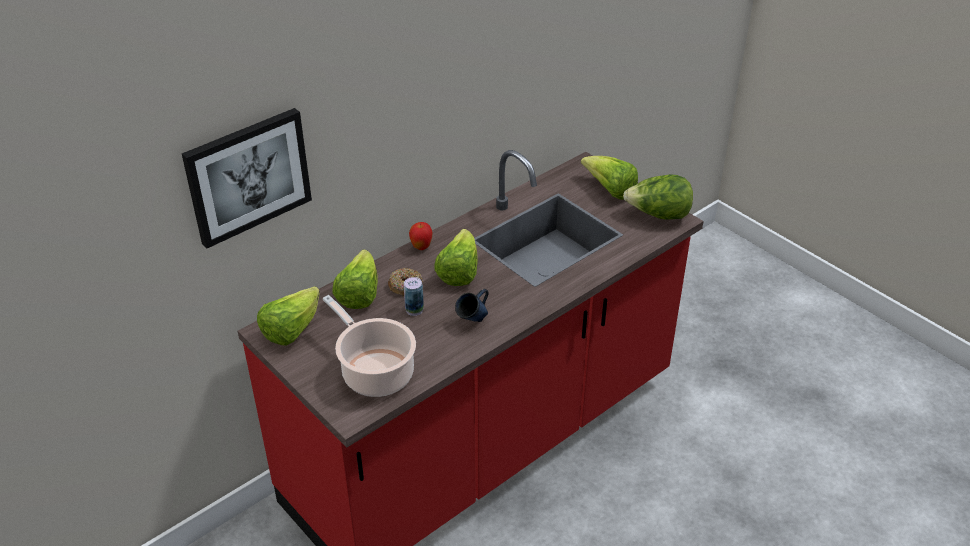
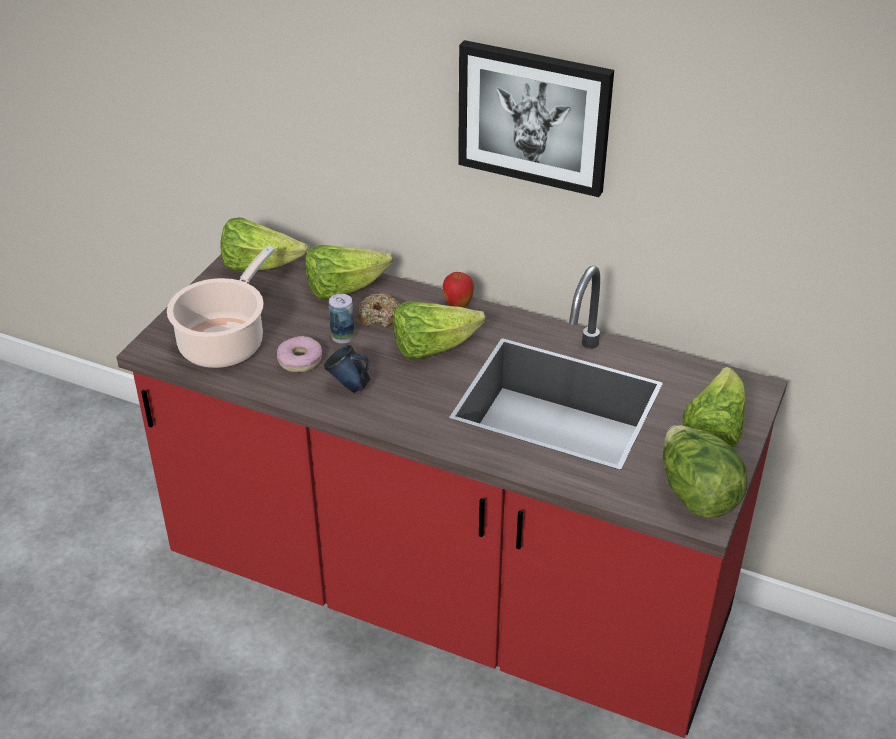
camera: 65 degrees right, 0 degrees up
(248, 176) = (273, 75): picture -> picture (534, 116)
(426, 338) = (299, 360): none -> donut

